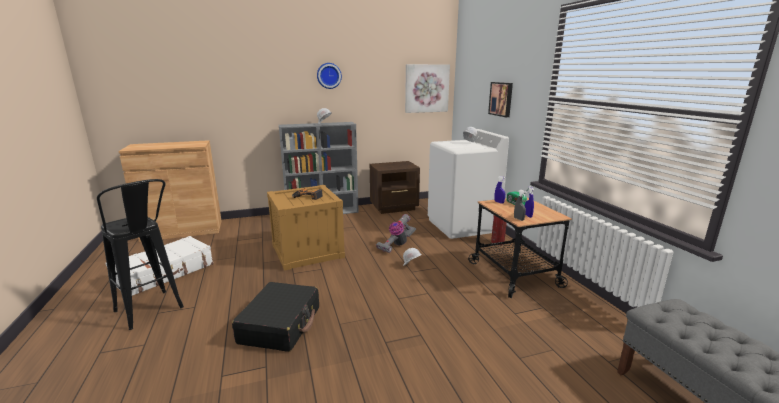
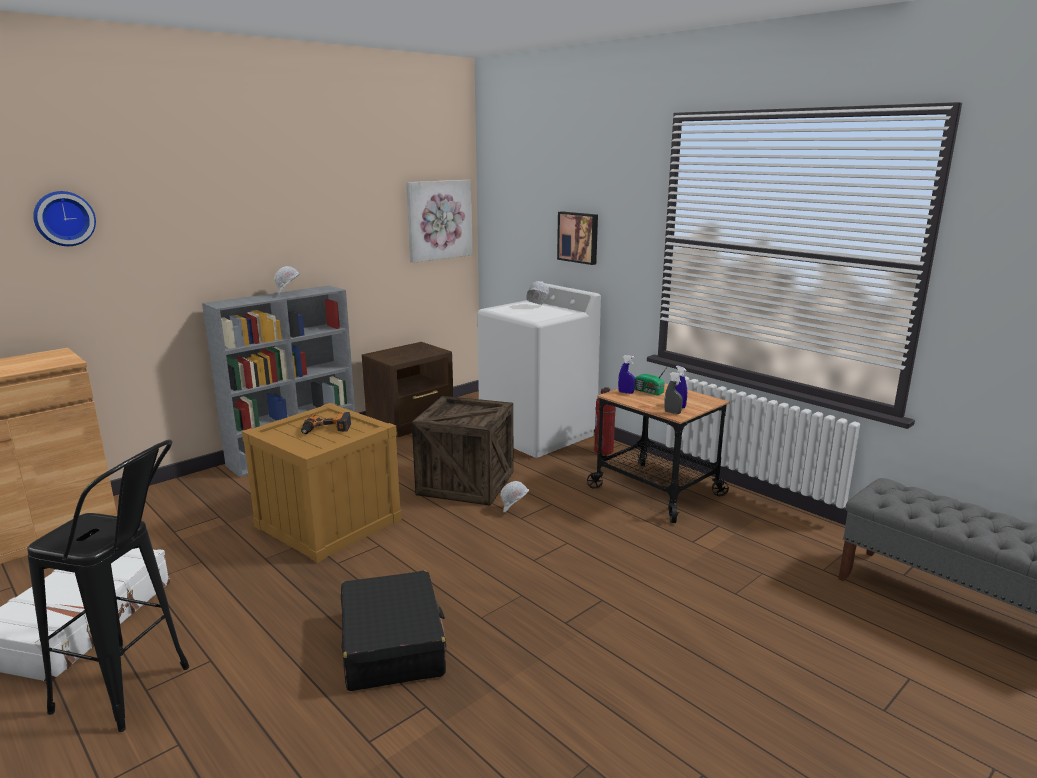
camera: 25 degrees left, 0 degrees up
(328, 75) = (284, 207): wall clock -> wall clock (64, 218)
(396, 245) = (466, 483): vacuum cleaner -> crate

